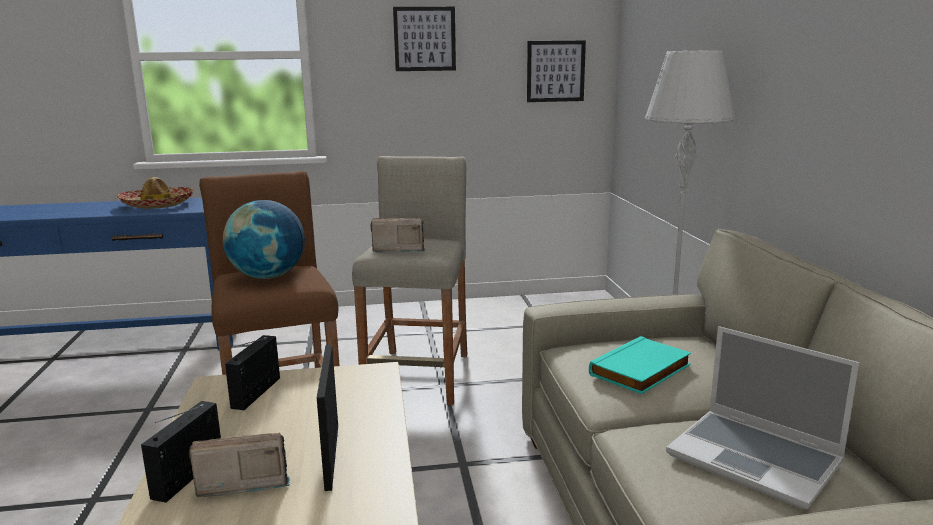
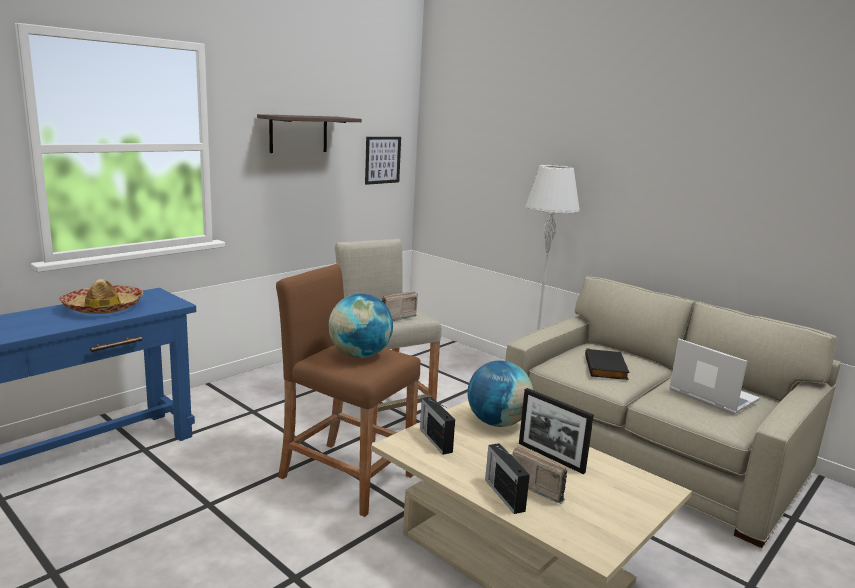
camera: 40 degrees left, 0 degrees up
(241, 482) = (539, 487): radio -> radio turned 90 degrees clockwise
(360, 396) = (497, 423): none -> globe
(424, 39) = (298, 134): picture -> shelf
(641, 371) = (607, 368): turquoise book -> black book
(756, 459) = (711, 396): laptop -> laptop turned 135 degrees counterclockwise

